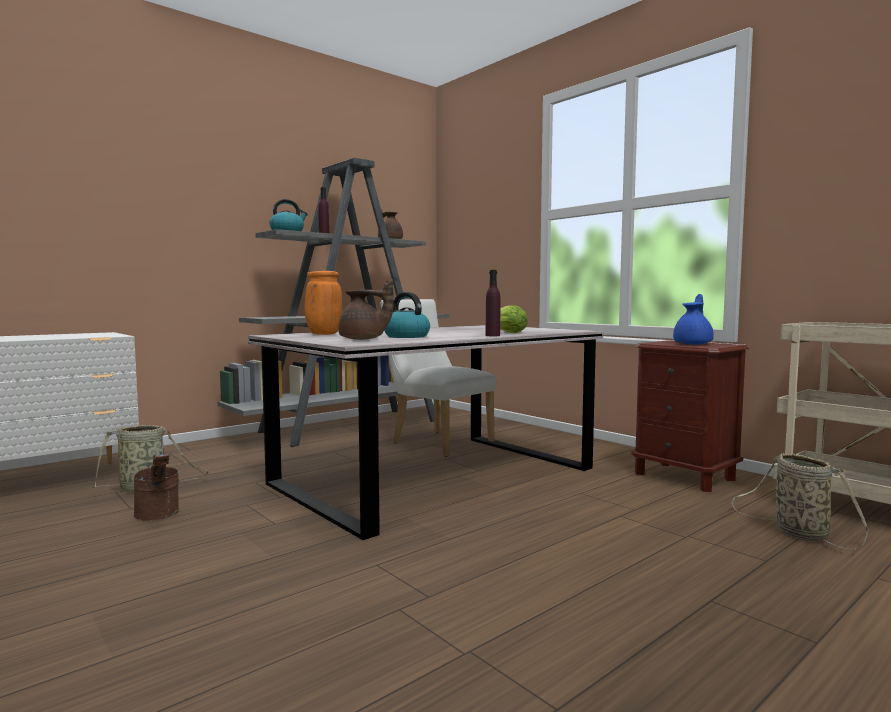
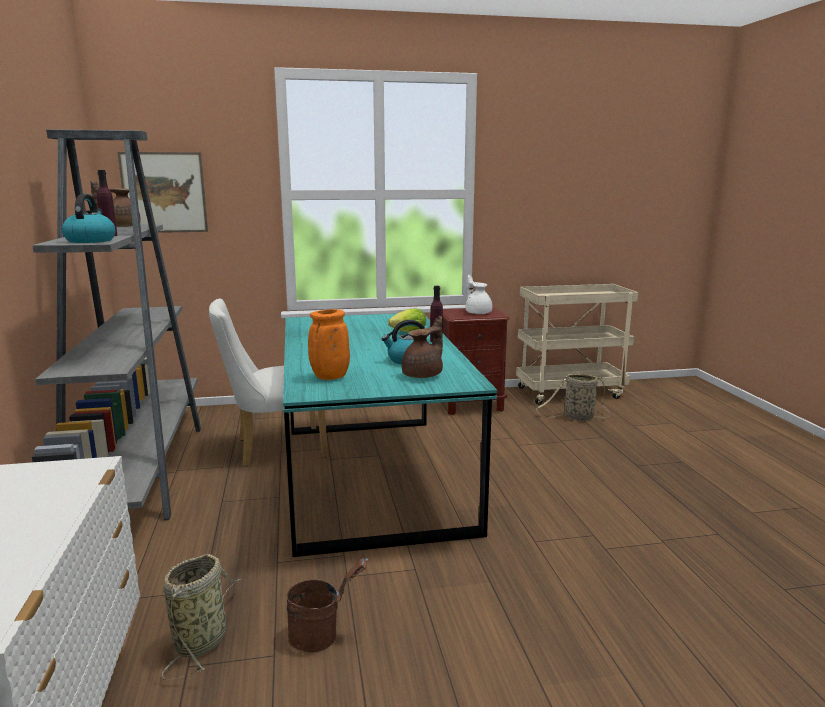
camera: 60 degrees left, 10 degrees up
(437, 476) = (374, 474): grey dining table -> turquoise dining table
(468, 223) = (164, 192): none -> picture
(693, 344) = (478, 313): blue teapot -> white teapot

